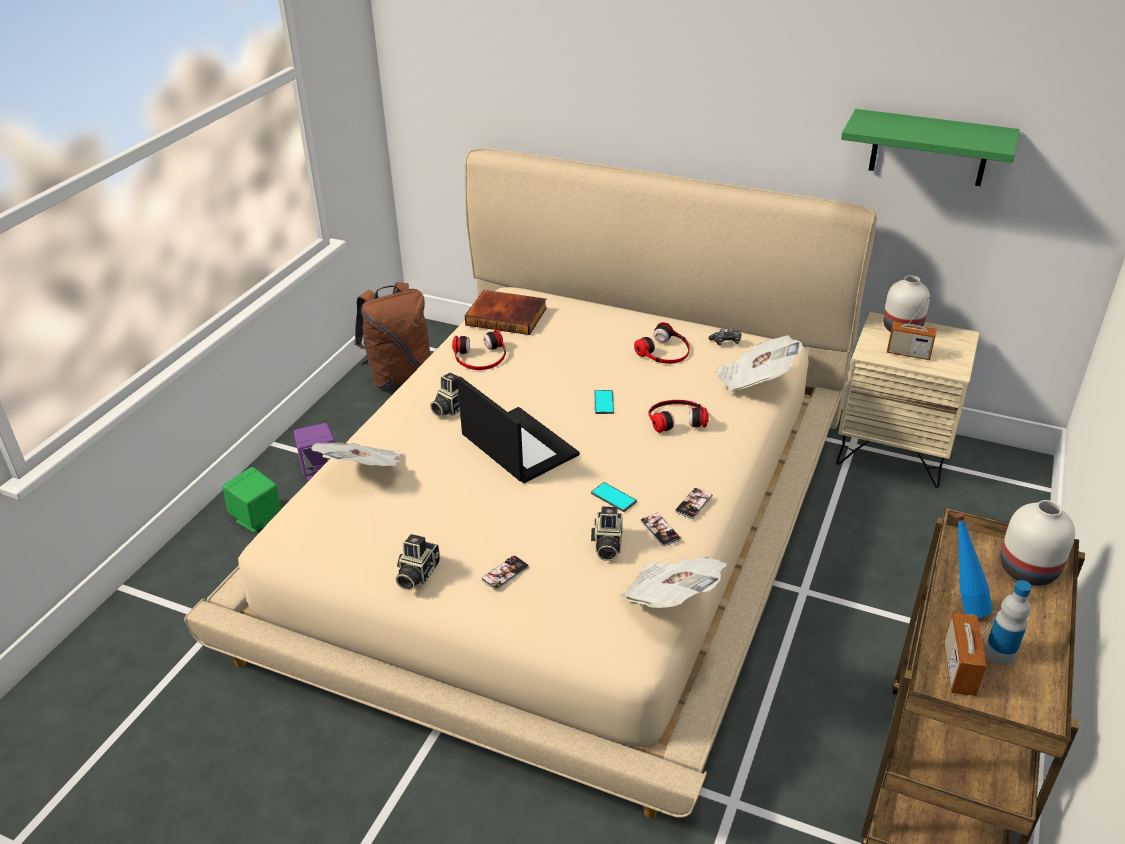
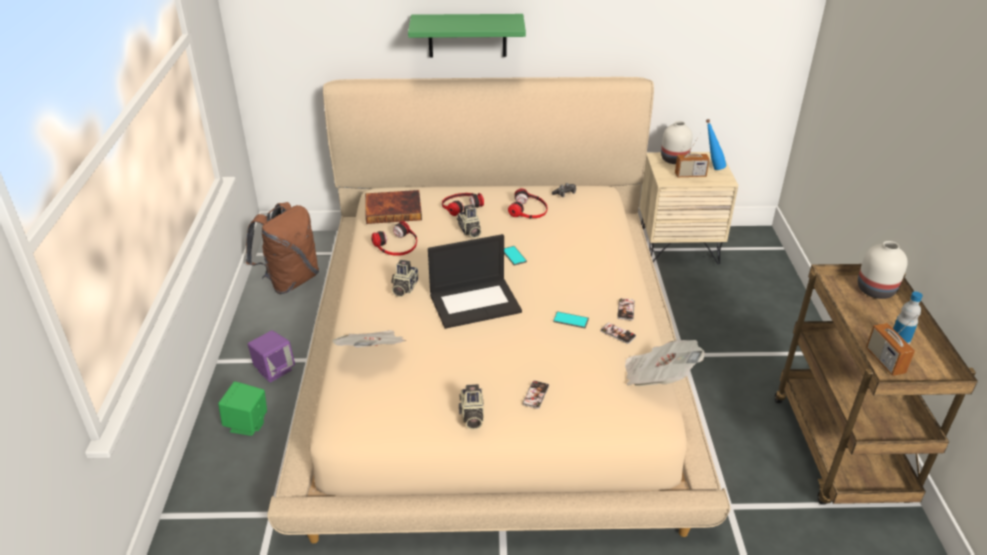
camera: 25 degrees left, 0 degrees up
(517, 445) = (475, 302): laptop -> laptop turned 135 degrees clockwise
(607, 545) = (591, 354): camera -> camera (469, 231)
(676, 418) = (572, 254): headphones -> headphones (460, 205)
(755, 381) = (604, 216): newspaper -> none
(929, 148) = (679, 29): green shelf -> green shelf (467, 35)
(961, 605) = (857, 322): blue bottle -> blue bottle (712, 167)

